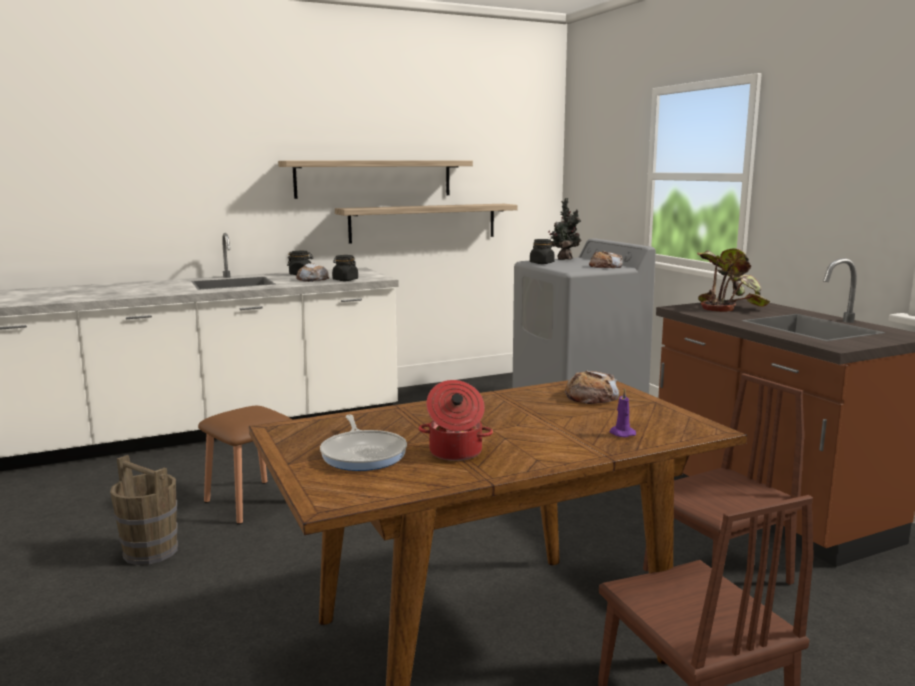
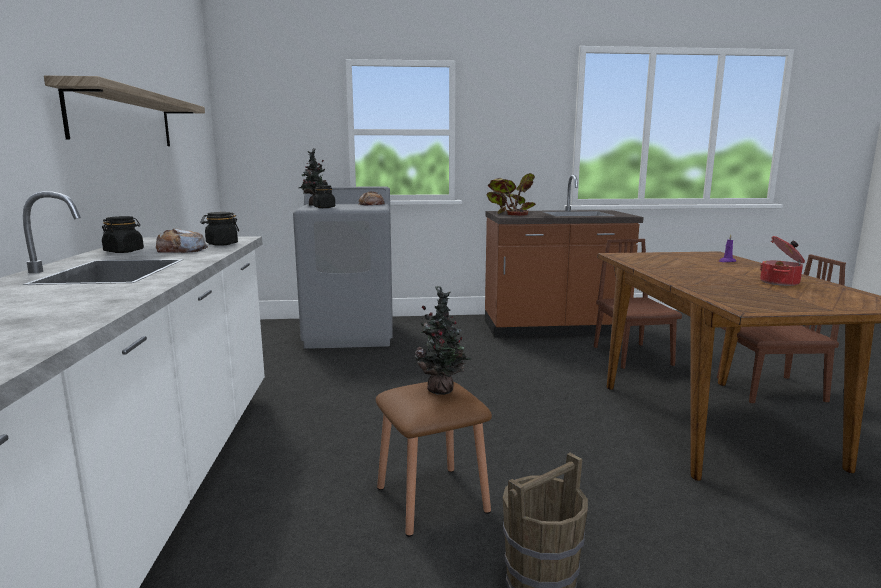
camera: 70 degrees left, 0 degrees up
(248, 415) = (443, 391): none -> potted plant
(363, 454) = (796, 296): frying pan -> none
(423, 222) = (159, 178): shelf -> none
(591, 396) = (650, 258): bread -> none

